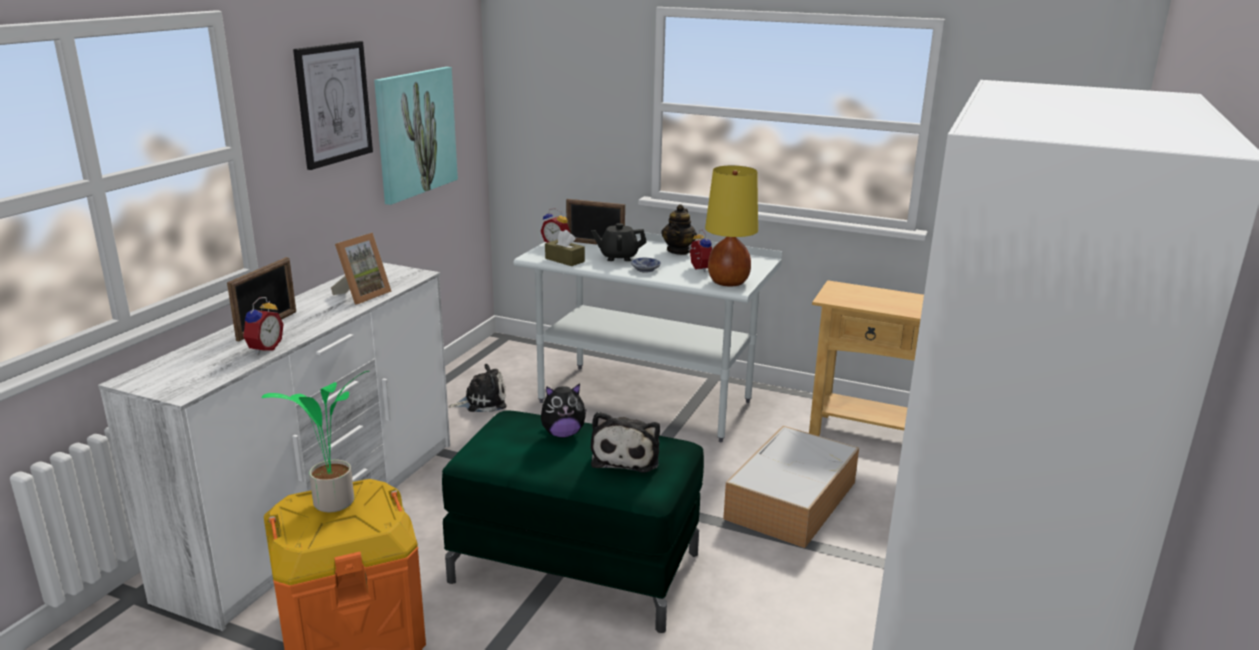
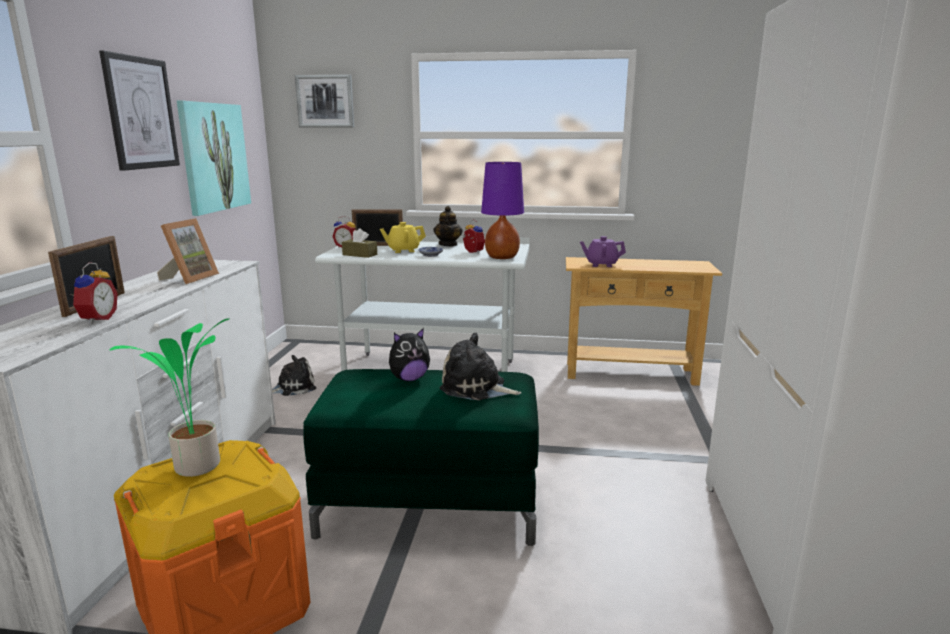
camera: 15 degrees left, 5 degrees down
(553, 57) = (325, 101): none -> picture
(618, 257) = (403, 250): black teapot -> yellow teapot
(627, 456) = (476, 388): plush toy -> plush toy turned 120 degrees clockwise
(728, 282) = (502, 257): yellow table lamp -> purple table lamp
(791, 499) = (580, 422): storage box -> none
(862, 300) = (601, 264): none -> purple teapot

